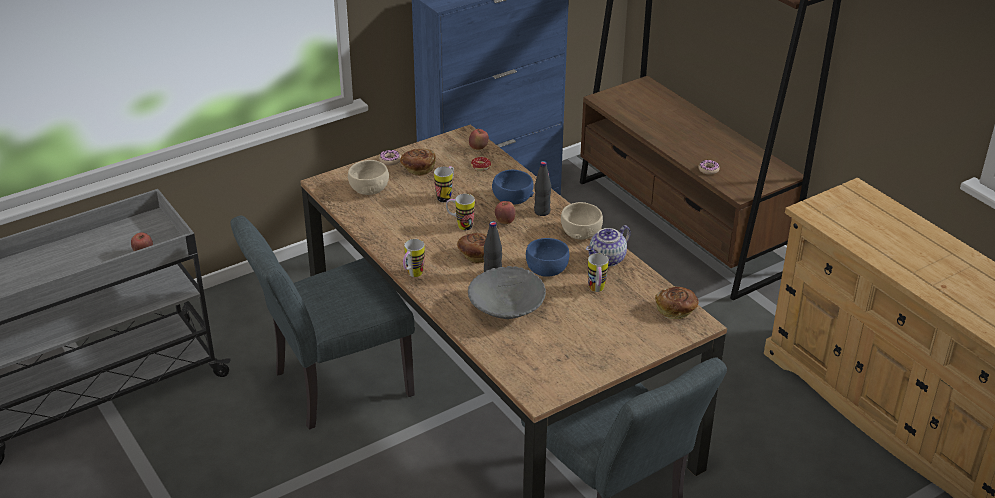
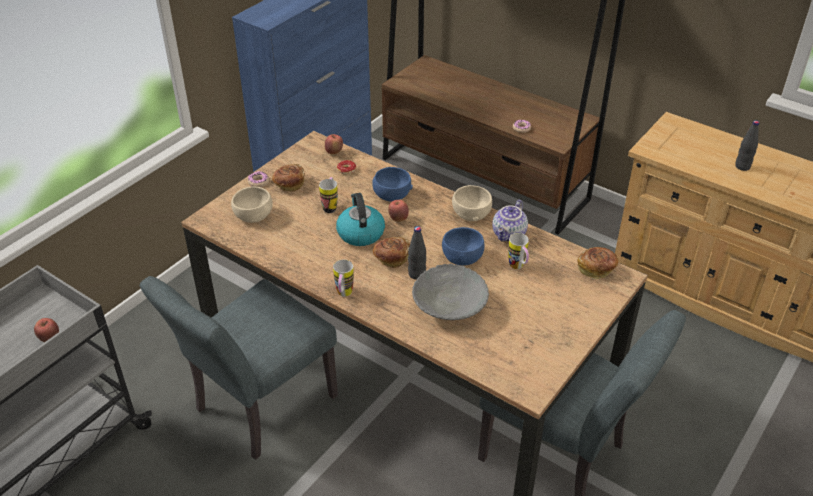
camera: 20 degrees left, 5 degrees up
(460, 226) = (360, 233): mug -> kettle
(542, 212) = (425, 201): black bottle -> black bottle (742, 166)

